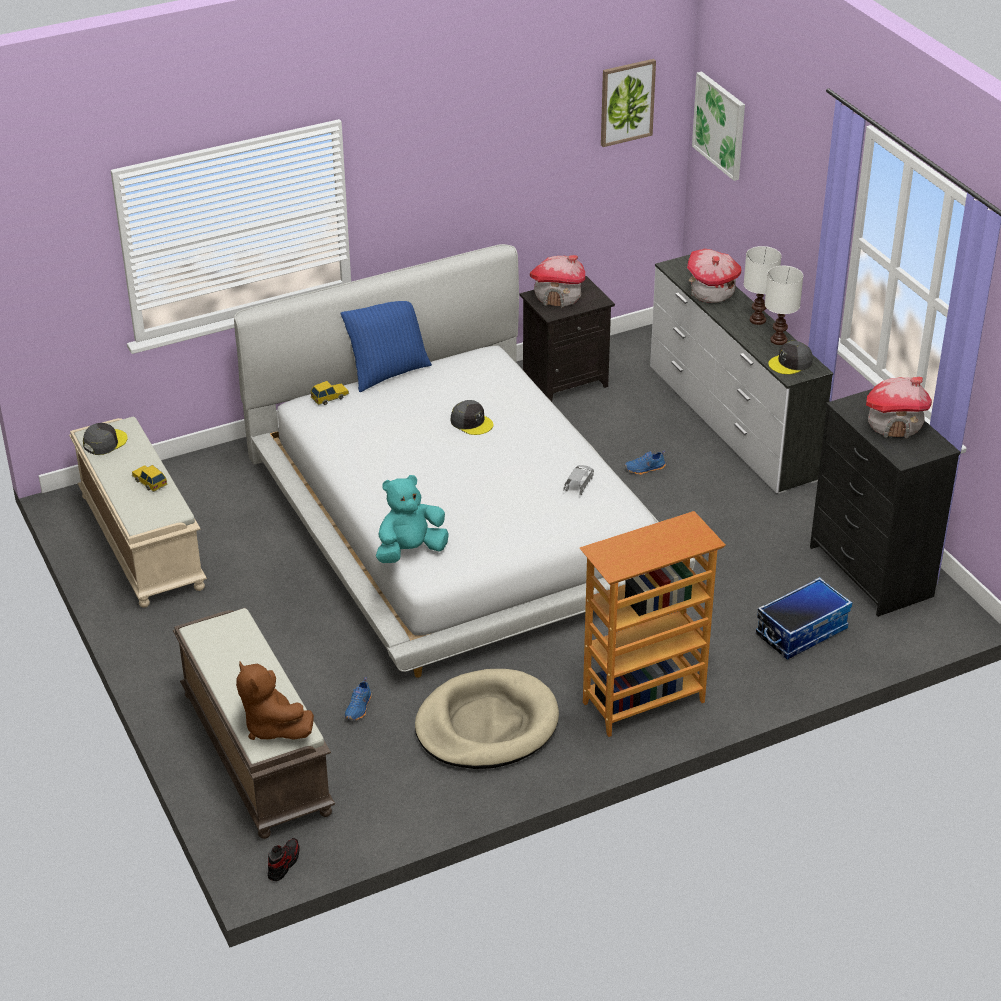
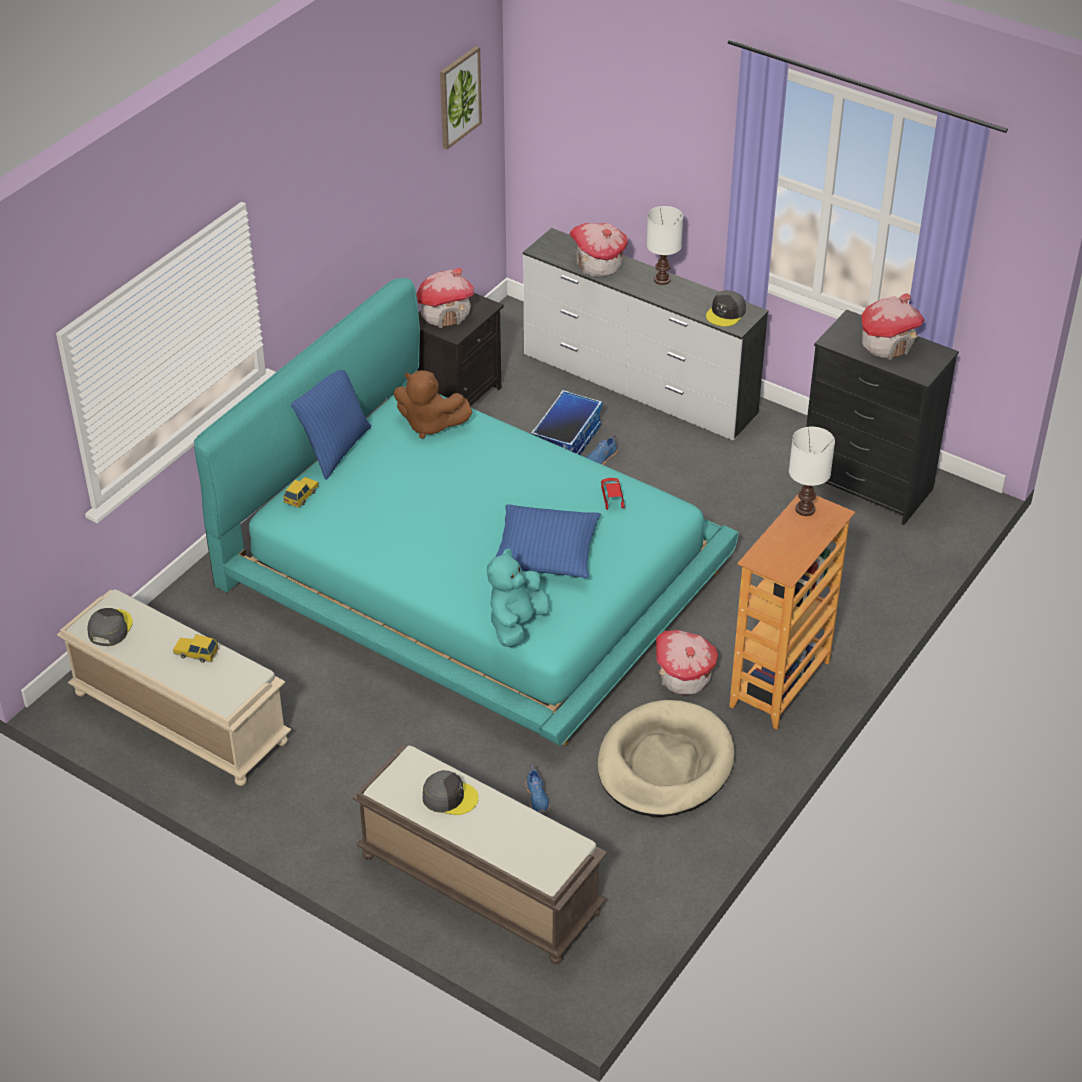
camera: 30 degrees left, 5 degrees up
(272, 727) = (540, 852): brown plush toy -> brown plush toy (429, 425)
(284, 863) = (596, 978): shoe -> none
(457, 519) = (472, 573): white bed -> turquoise bed
(471, 422) = (462, 472): grey cap -> grey cap (449, 797)
(485, 505) = (546, 551): none -> blue pillow
(563, 664) = (684, 677): none -> toy house
(579, 484) = (612, 499): grey toy car -> red toy car
(720, 125) = (554, 96): picture -> none
(779, 340) = (697, 293): white table lamp -> white table lamp (805, 509)
(801, 631) = (855, 564): storage box -> storage box (565, 442)

